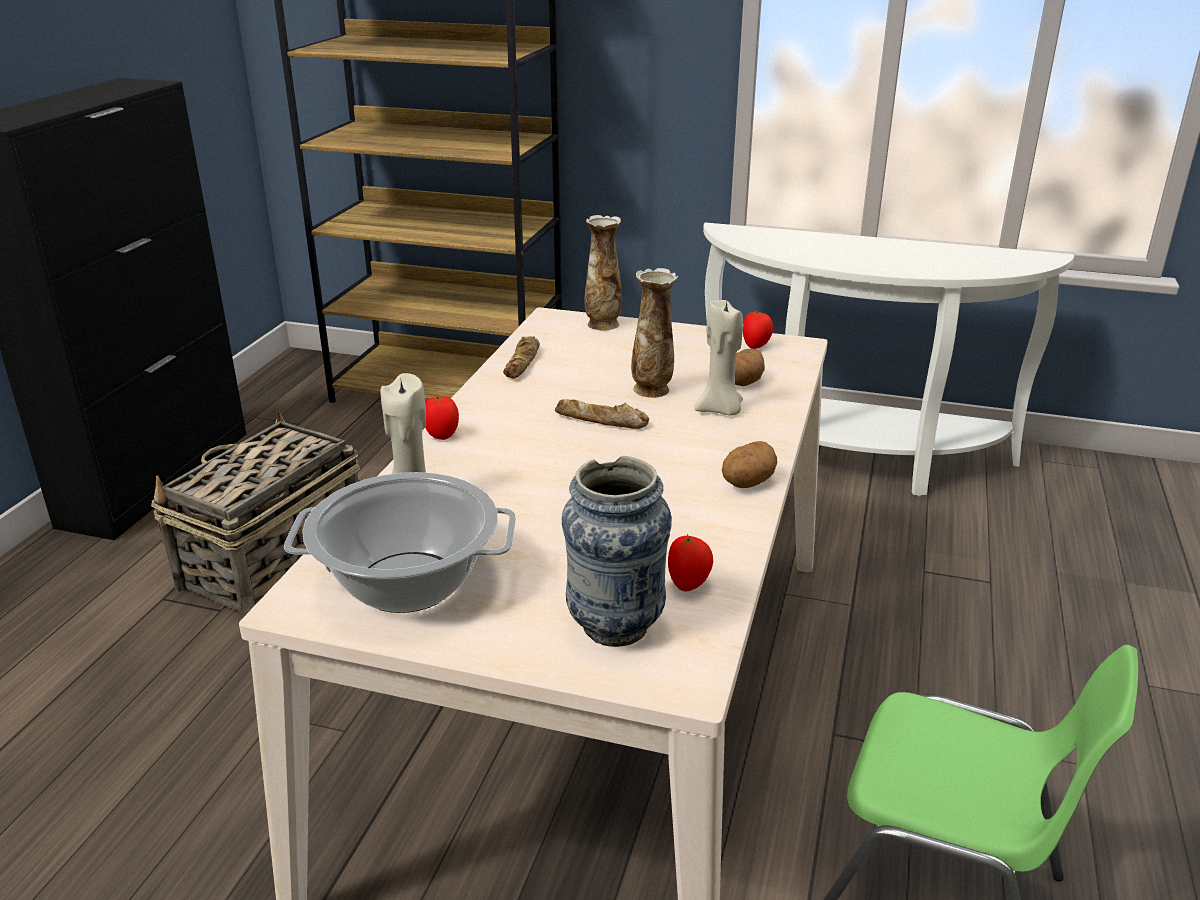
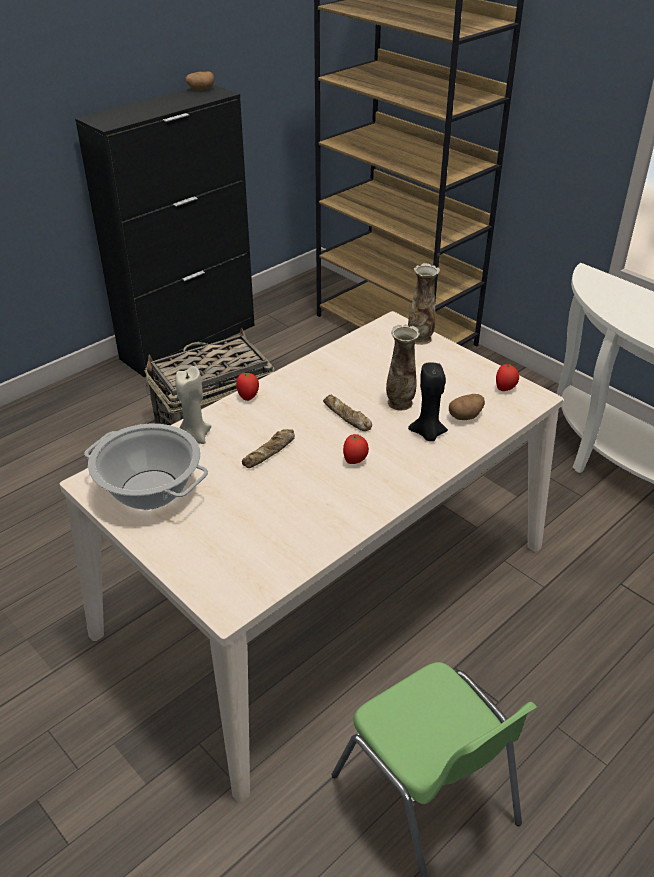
camera: 30 degrees right, 10 degrees up
(523, 362) = (341, 355): bread -> bread (270, 452)
(615, 626) = (224, 560): vase -> none
(688, 584) = (286, 550): tomato -> tomato (355, 461)
(720, 410) = (428, 434): beige candle -> black candle
(746, 483) = (388, 495): potato -> potato (200, 89)

